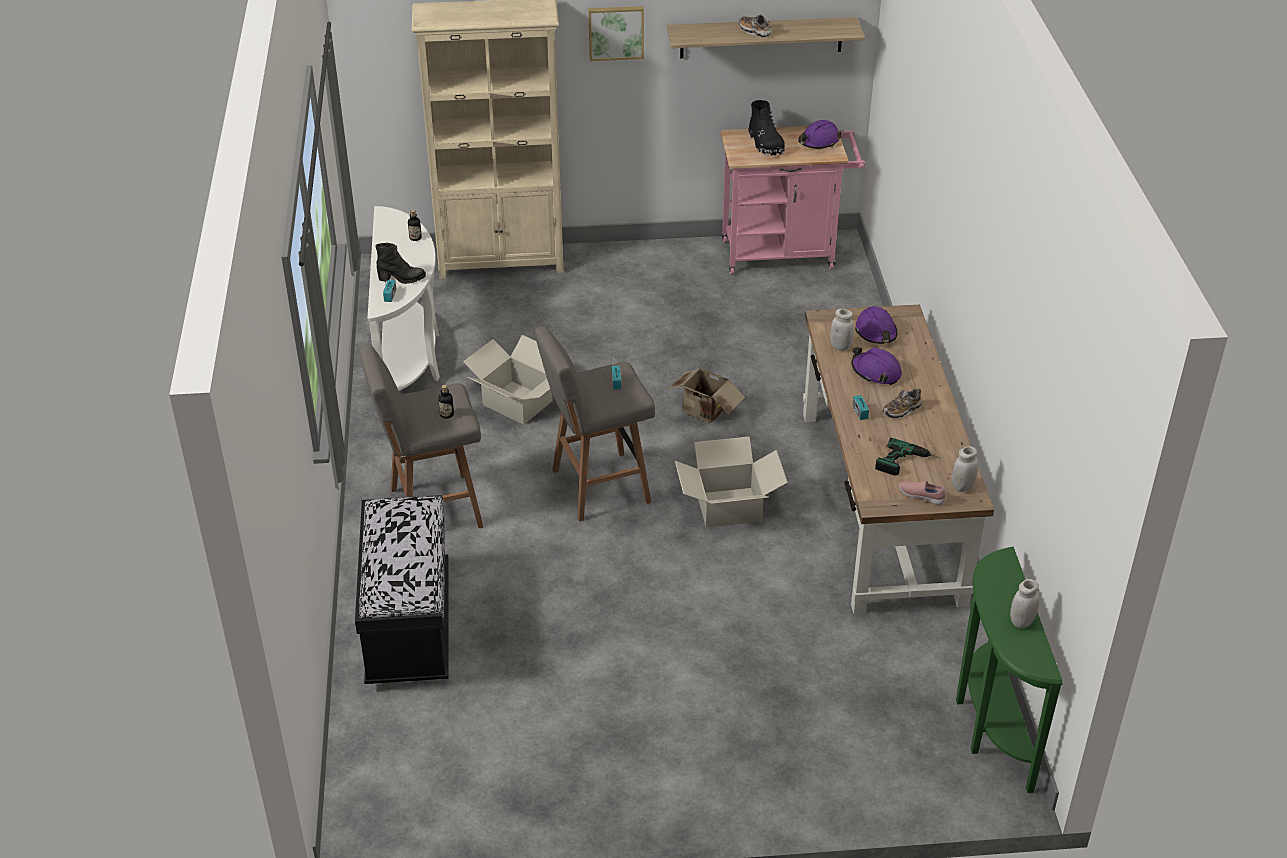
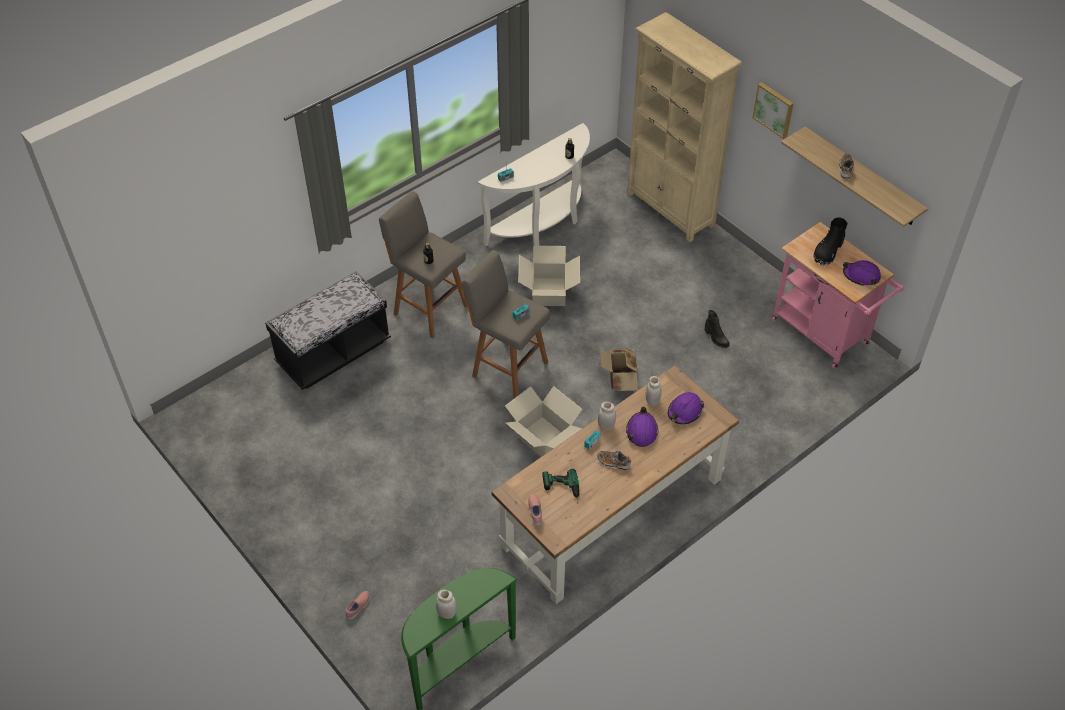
camera: 55 degrees right, 10 degrees up
(402, 279) = (525, 173): black boot -> black boot (716, 338)
(841, 783) = (358, 607): none -> pink shoe
(962, 487) = (563, 529): white jar -> white jar (606, 426)

